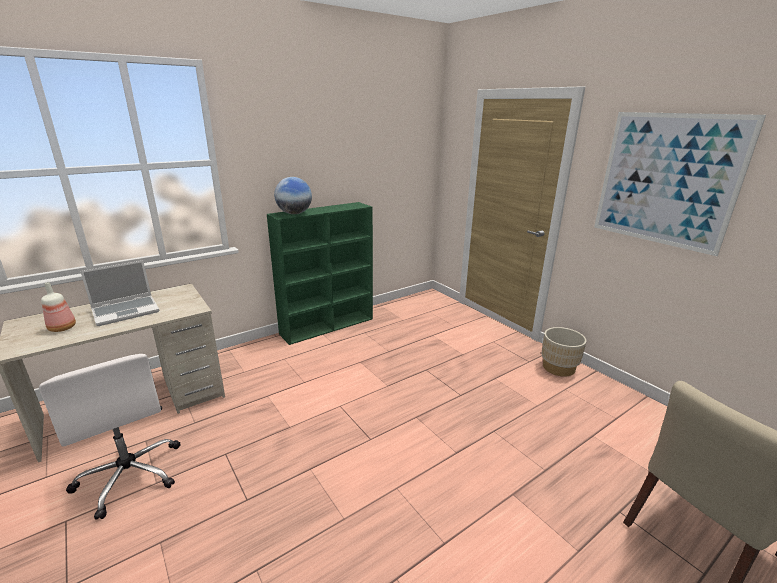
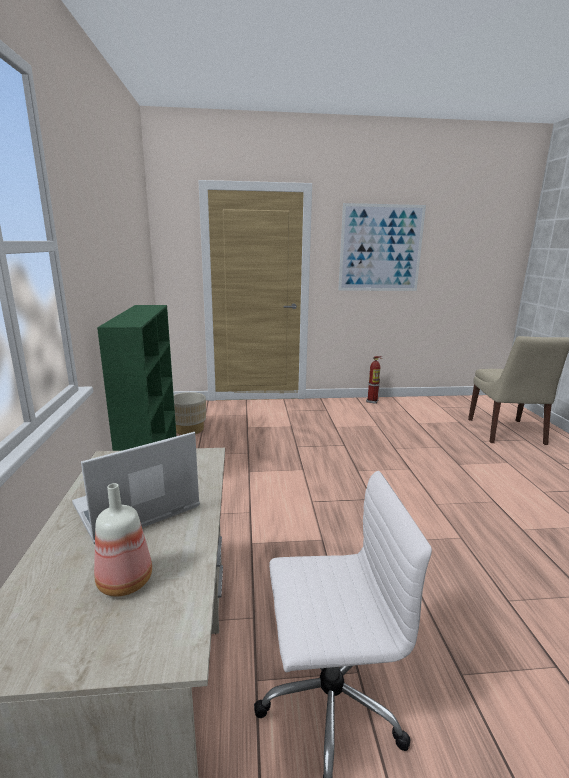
camera: 60 degrees left, 5 degrees down
(127, 311) = (136, 508): laptop -> laptop turned 120 degrees counterclockwise
(294, 213) = (130, 320): globe -> none
(558, 368) = (343, 405): beige planter -> beige planter (189, 429)
(603, 384) = (372, 401): none -> fire extinguisher

